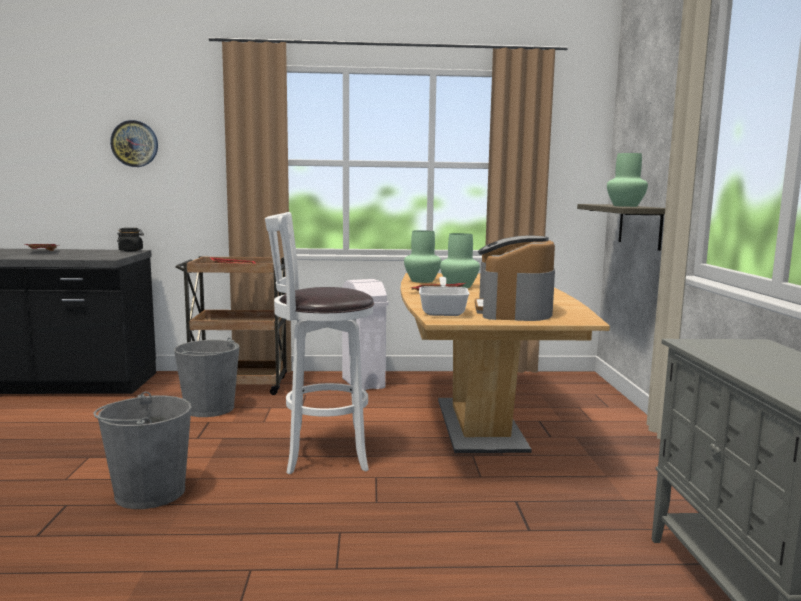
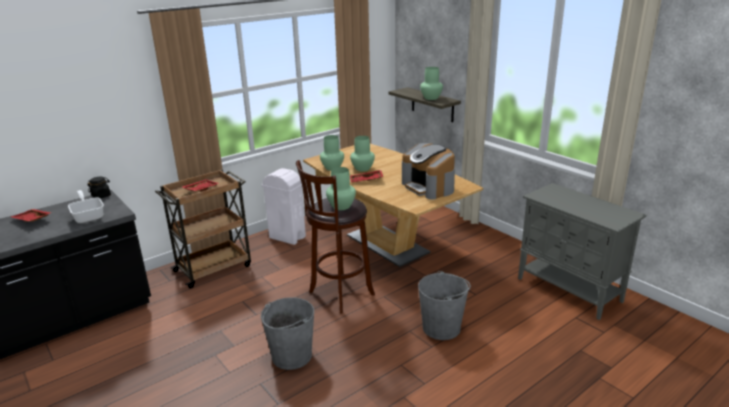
camera: 35 degrees left, 15 degrees up
(134, 144) = (78, 107): wall clock -> none
(209, 408) = (226, 292): grey bucket -> grey bucket (441, 328)
(321, 454) = (339, 295): white stool -> brown stool
(326, 292) = (342, 206): none -> green vase
(443, 311) = (403, 199): frying pan -> frying pan (88, 216)

